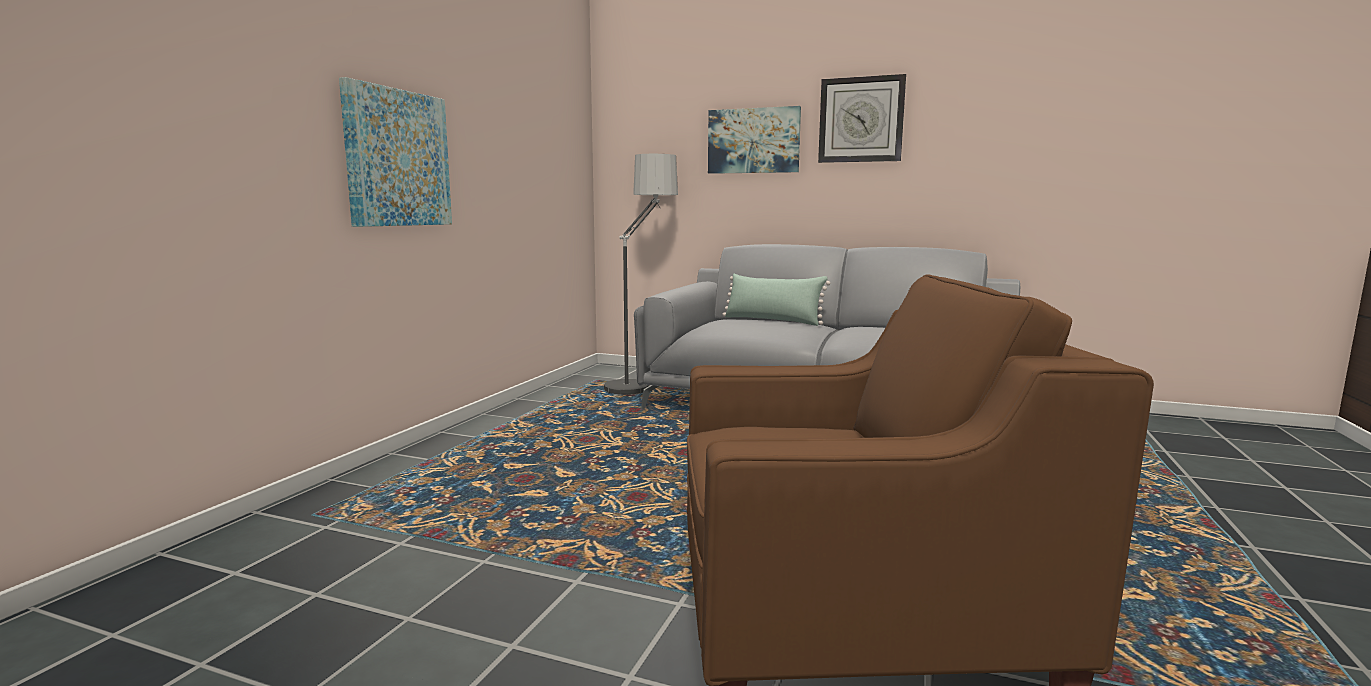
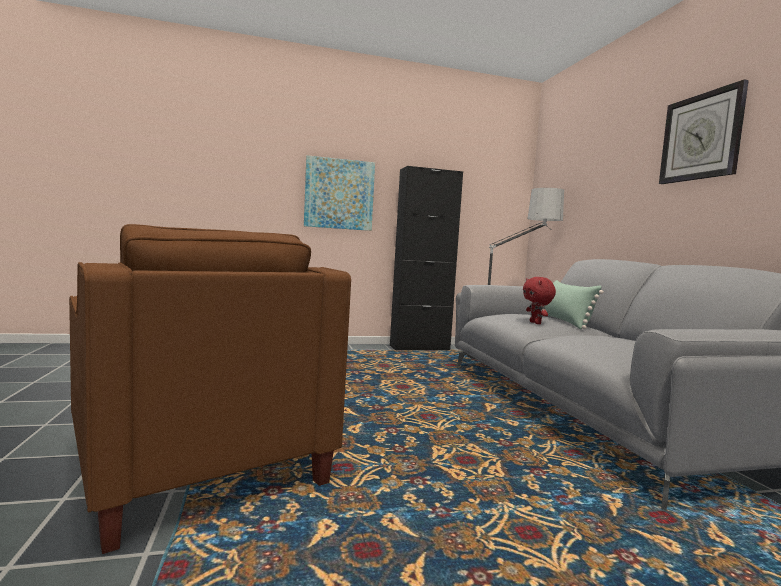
camera: 55 degrees right, 5 degrees down
(534, 403) = (419, 348): none -> black cabinet
(753, 141) = (617, 171): picture -> none
(781, 328) = (536, 323): none -> red plush toy

